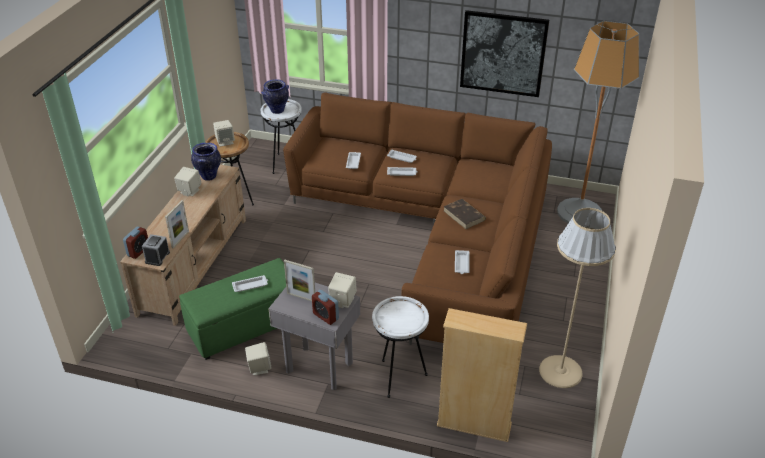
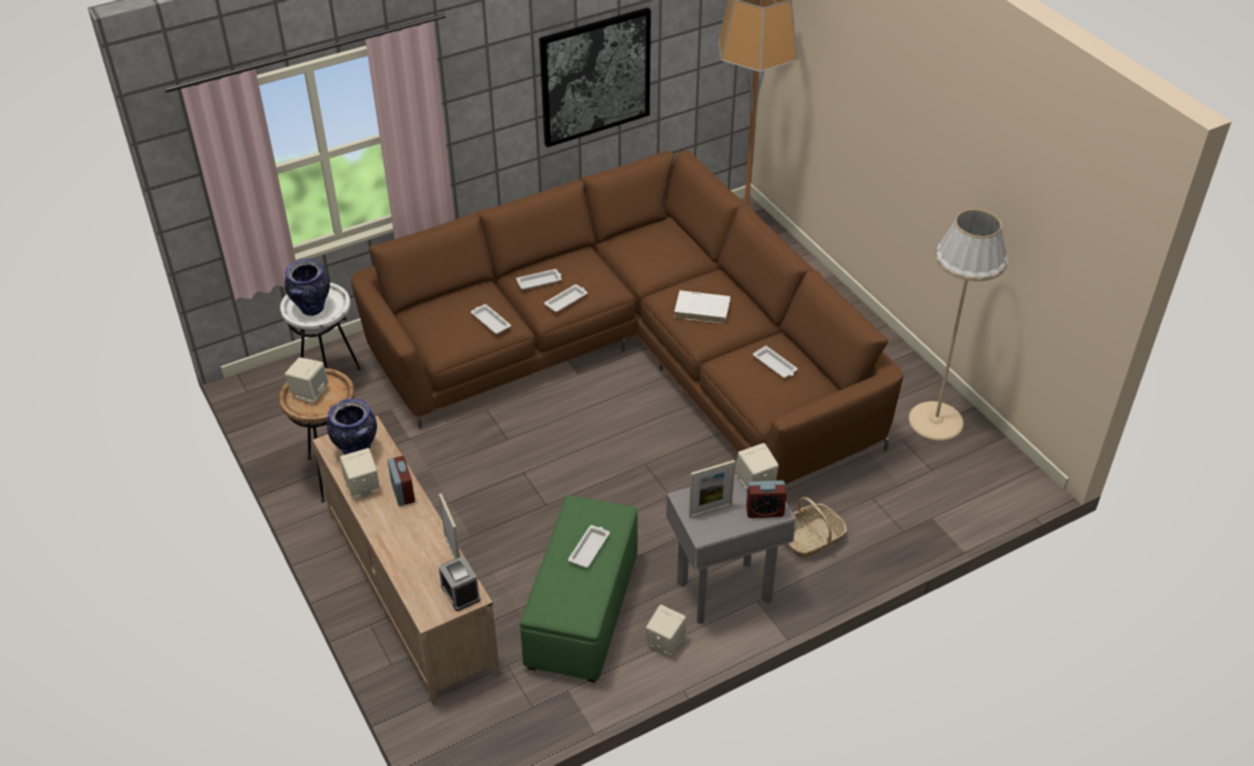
camera: 45 degrees left, 5 degrees up
(138, 251) = (423, 604): alarm clock -> alarm clock (403, 493)
(399, 377) = (811, 538): white side table -> basket
(464, 215) = (702, 309): brown book -> white book
(474, 425) = (935, 530): beige bookcase -> none

